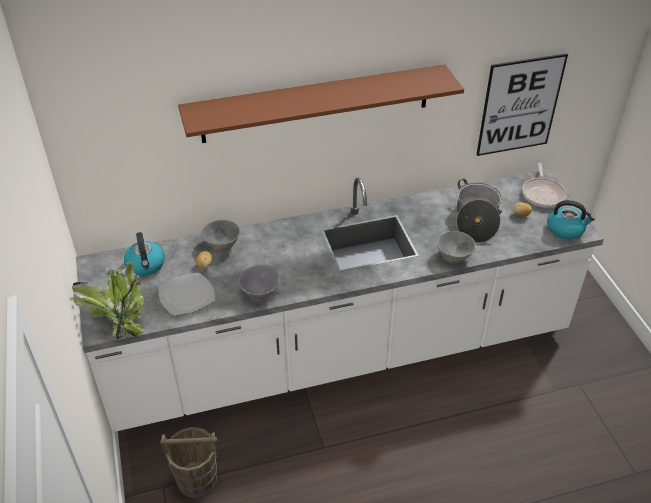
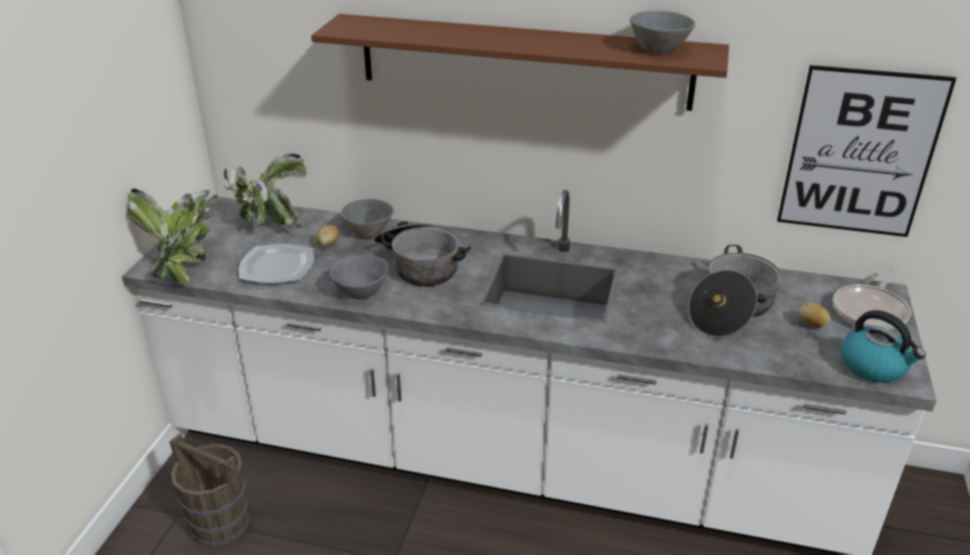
camera: 30 degrees right, 10 degrees down
(146, 265) = (267, 225): kettle -> potted plant
(278, 258) = (419, 265): none -> cooking pot
(455, 257) = (658, 341): grey bowl -> grey bowl (660, 50)

